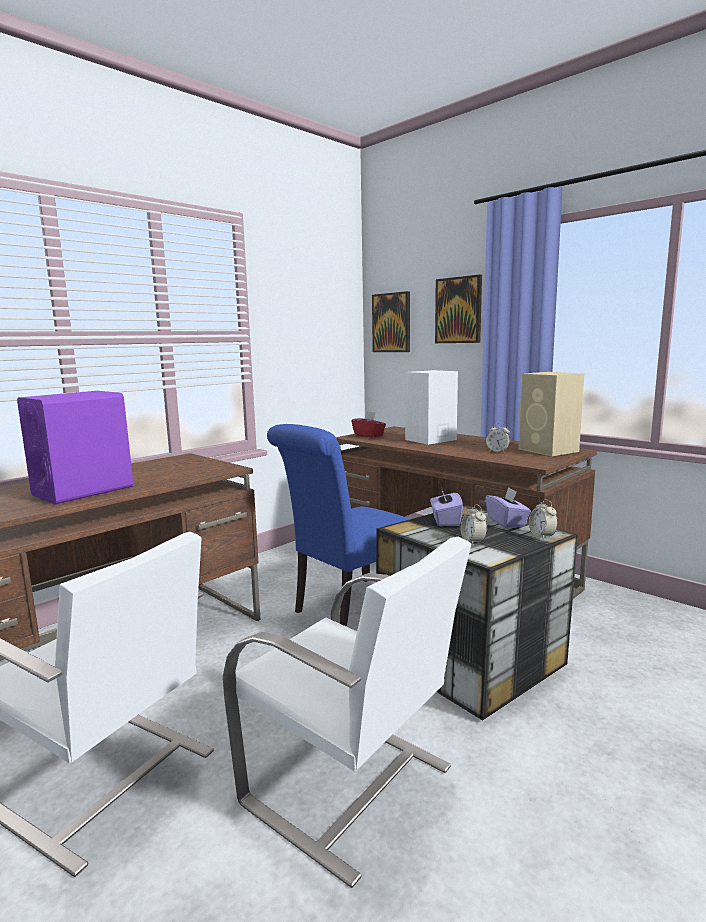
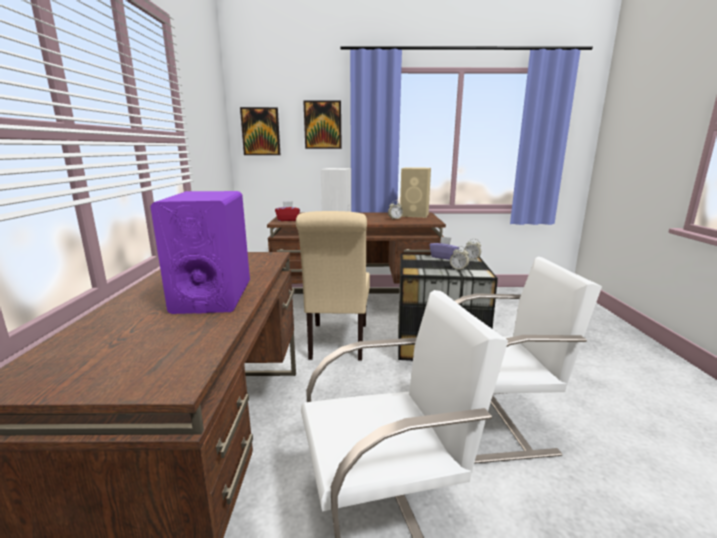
camera: 45 degrees left, 5 degrees up
(350, 608) = (337, 343): blue chair -> beige chair
(445, 521) = (419, 263): purple tissue box -> none

